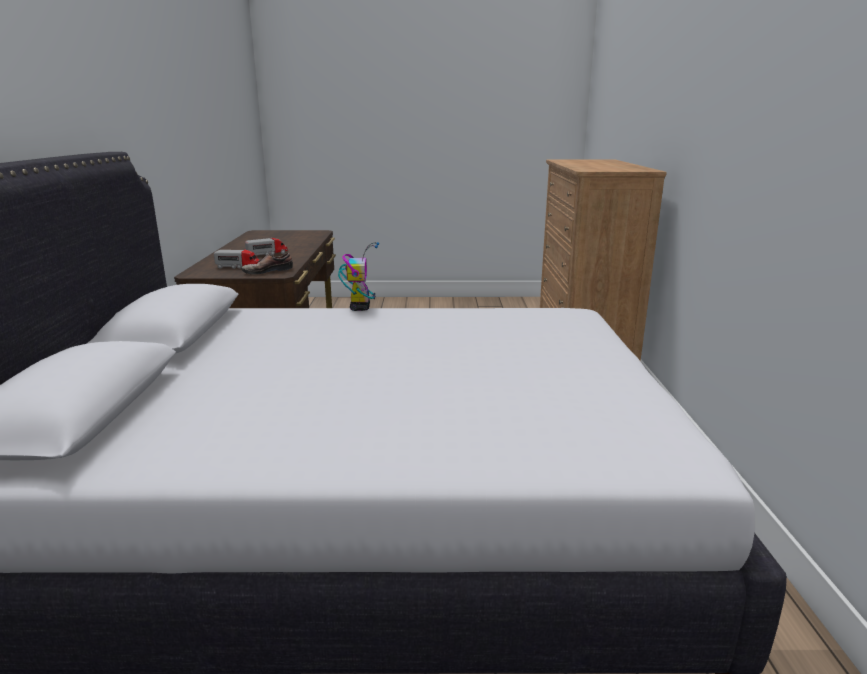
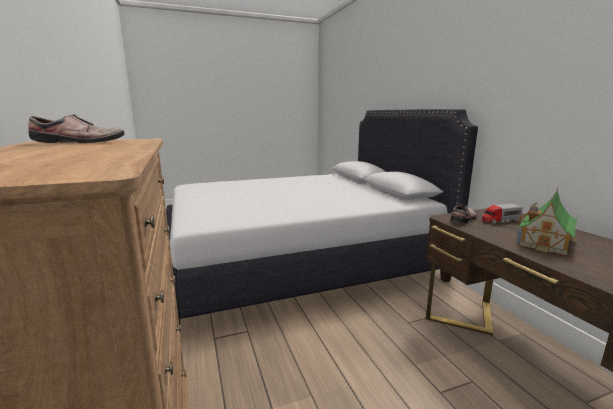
camera: 160 degrees right, 5 degrees down
(267, 254) = (545, 241): toy truck -> toy house
(360, 307) = (341, 211): toy robot -> none
(619, 169) = (79, 142): none -> shoe

